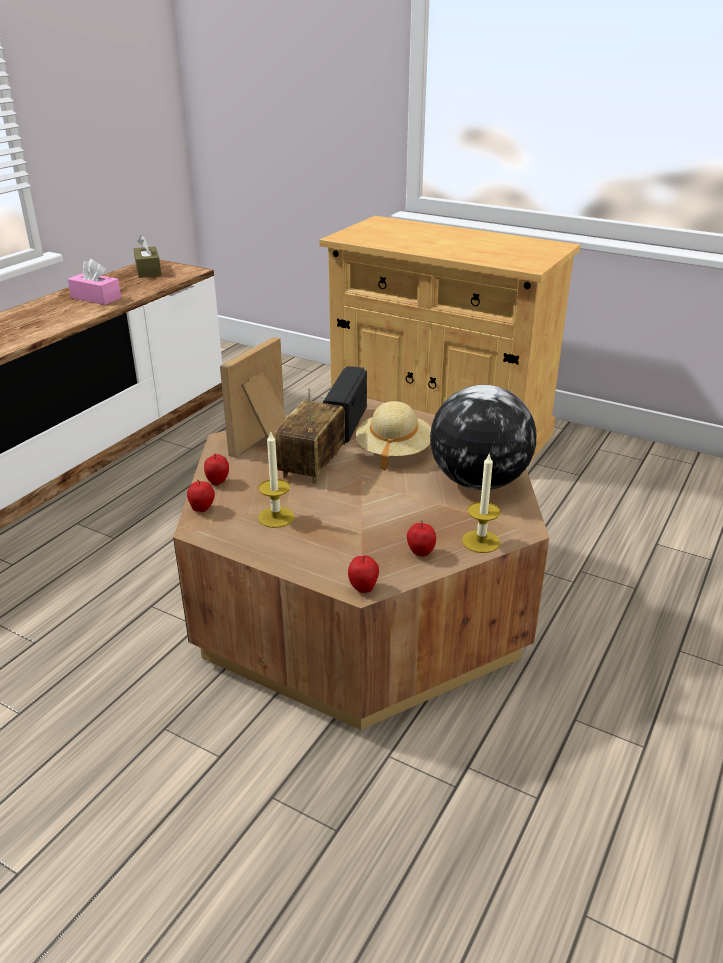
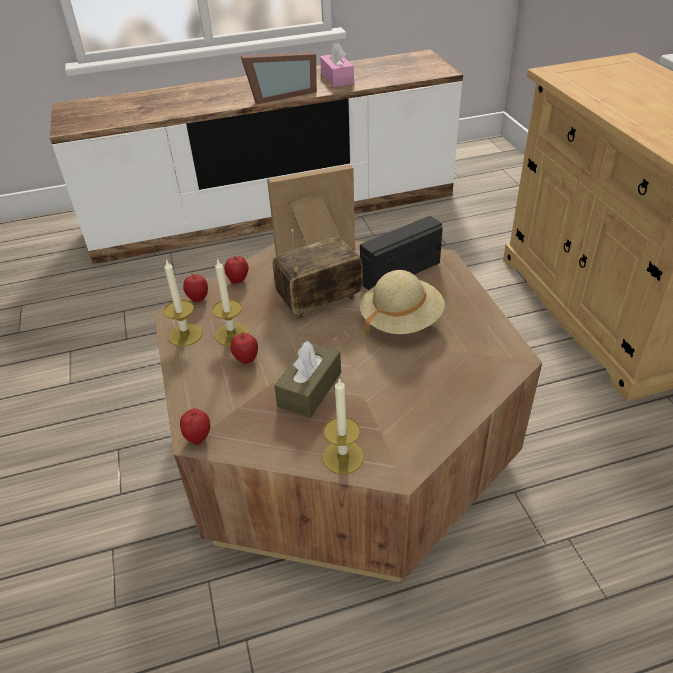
camera: 45 degrees right, 10 degrees up
(57, 323) = (280, 95): none -> picture frame
(148, 270) = (410, 62): brown tissue box -> brown tissue box (310, 389)
(234, 536) = (185, 335): none -> candle
(420, 553) = (280, 435): apple -> apple (246, 360)
(478, 482) = (429, 394): globe -> none

